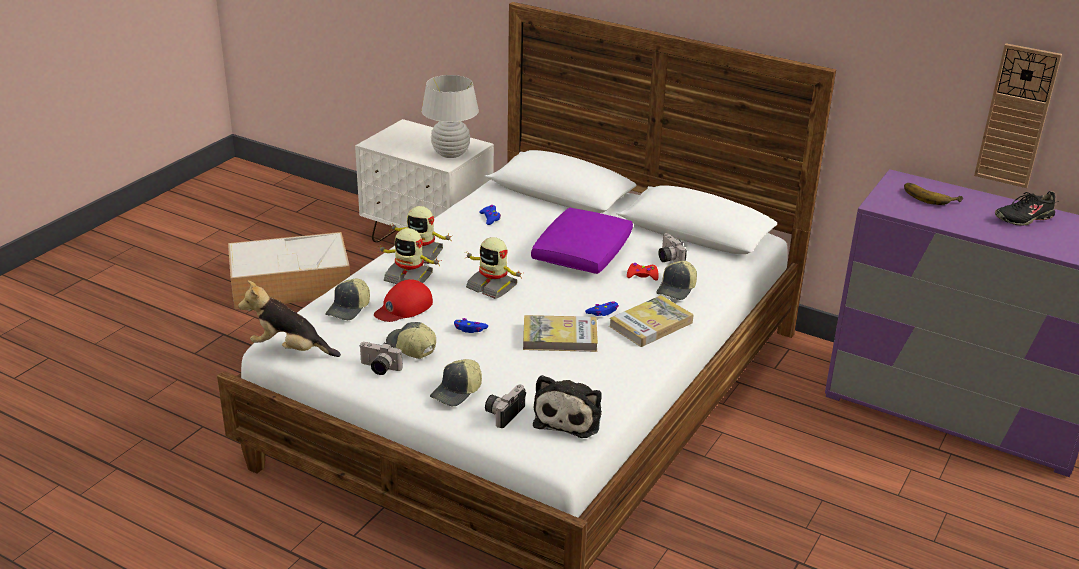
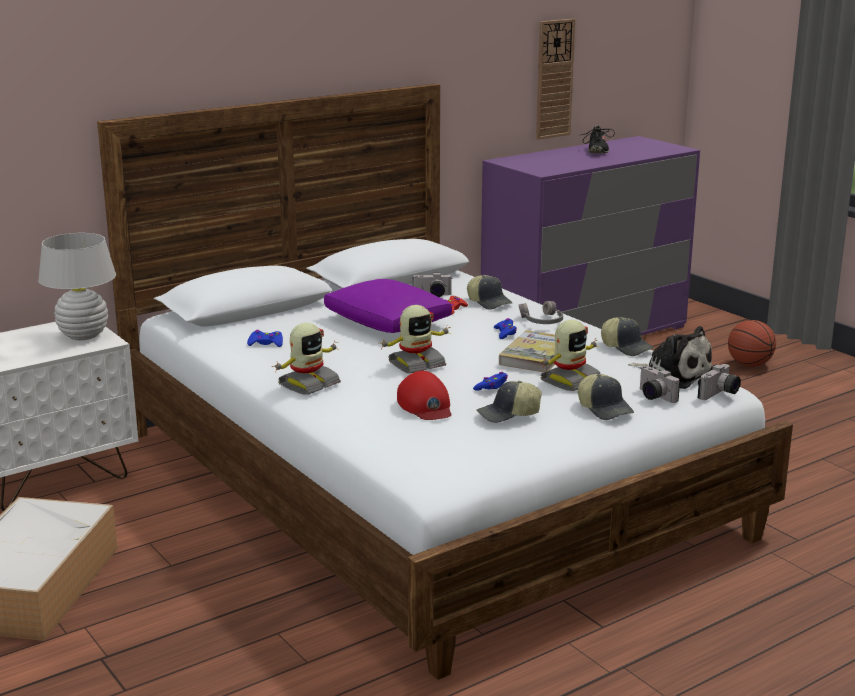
camera: 65 degrees left, 10 degrees down
(290, 349) = (458, 477): plush toy -> none
(349, 309) = (402, 431): cap -> cap (627, 347)
(378, 369) = (536, 436): camera -> camera (719, 394)
(409, 277) = (356, 396): toy robot -> toy robot (569, 381)
(651, 324) = (541, 321): book -> grey headphones
(930, 196) = (540, 160): banana -> none
(1004, 547) = (749, 365): none -> basketball

